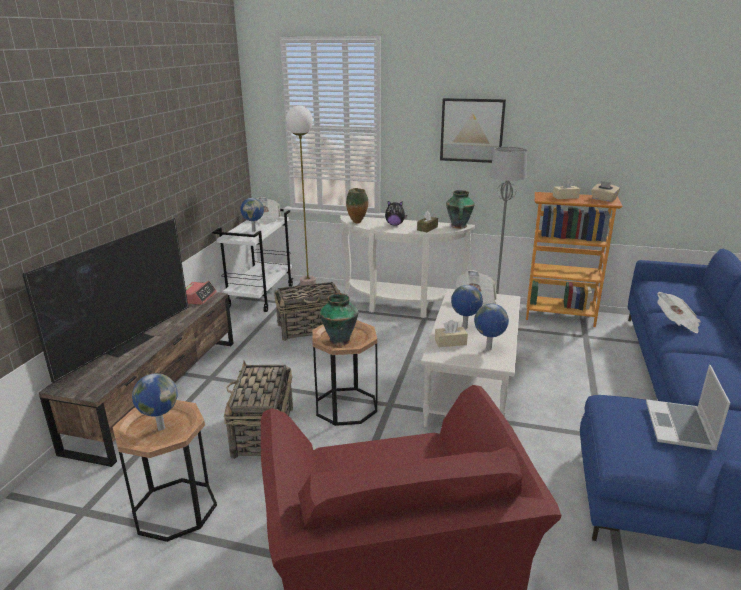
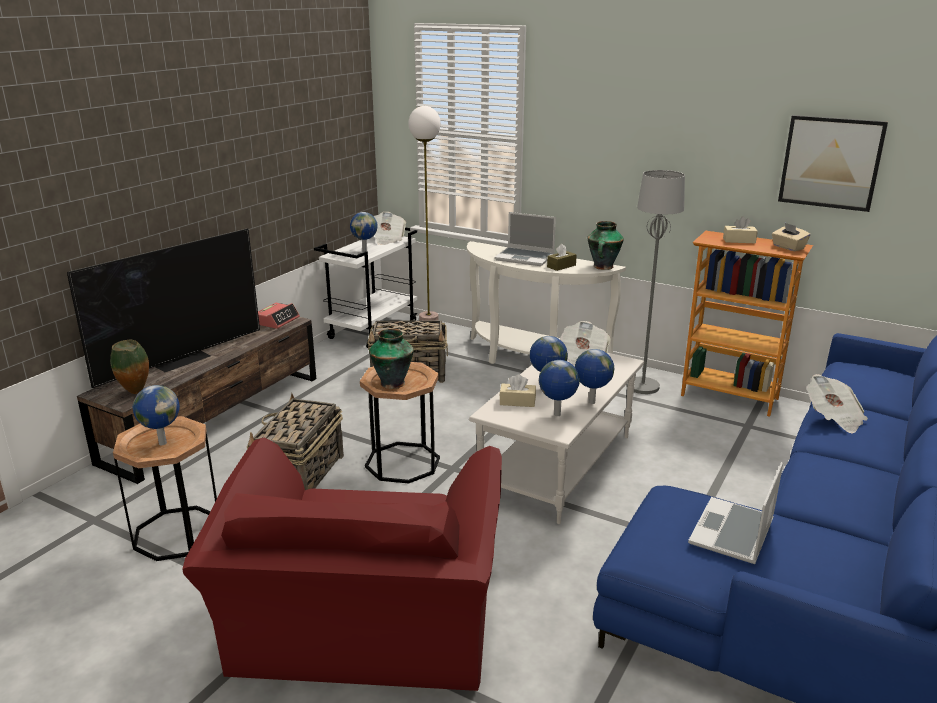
camera: 15 degrees right, 0 degrees up
(357, 223) = (482, 252): vase -> vase (136, 393)
(395, 224) = (525, 258): plush toy -> laptop
(472, 130) = (630, 146): picture -> picture (830, 162)
(507, 335) = (591, 402): none -> globe

